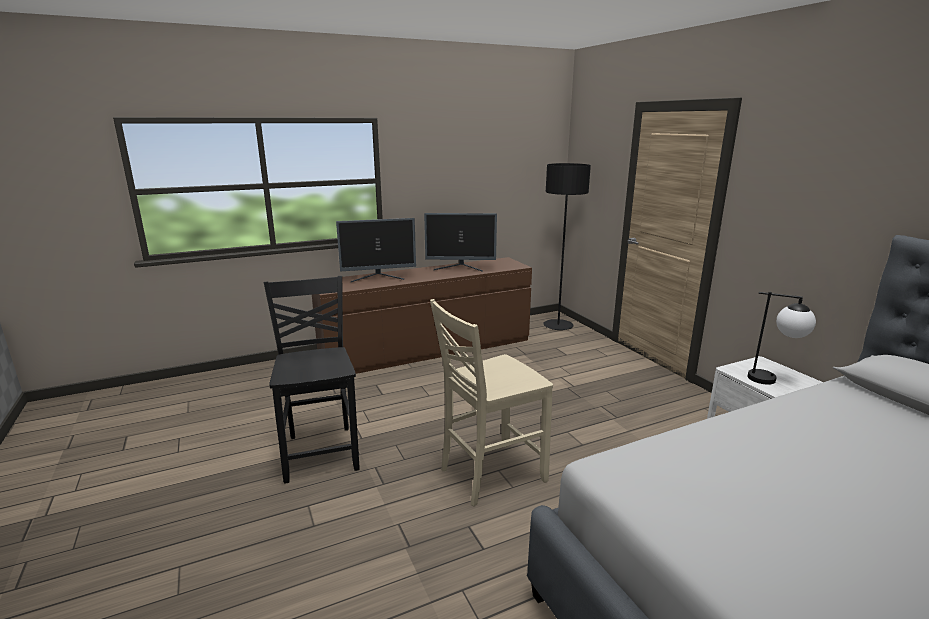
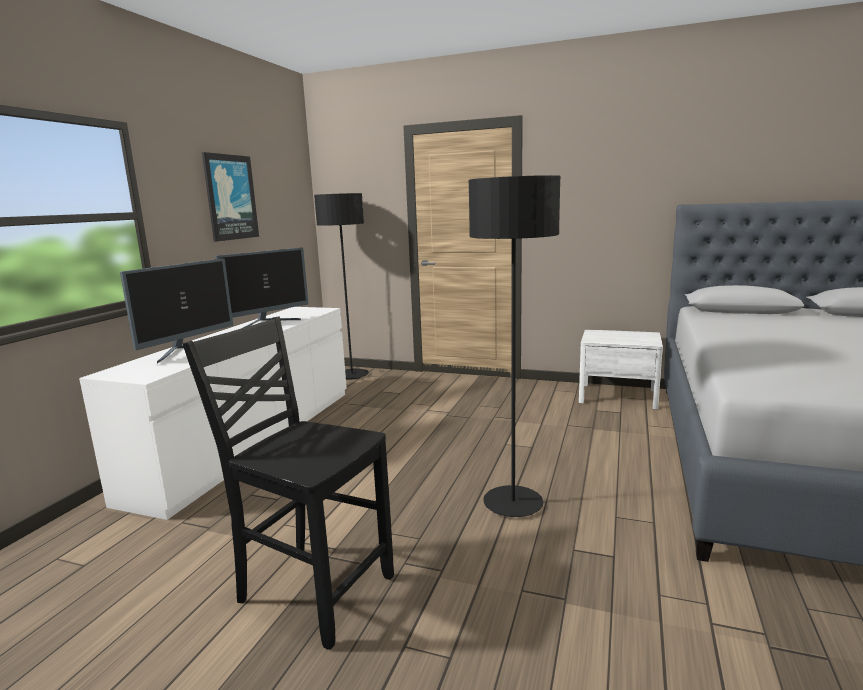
camera: 45 degrees left, 5 degrees down
(427, 349) = (252, 439): brown dresser -> white dresser
(465, 165) = (230, 197): none -> picture
(490, 474) = (513, 504): beige chair -> black floor lamp
(773, 380) = (621, 338): table lamp -> none

